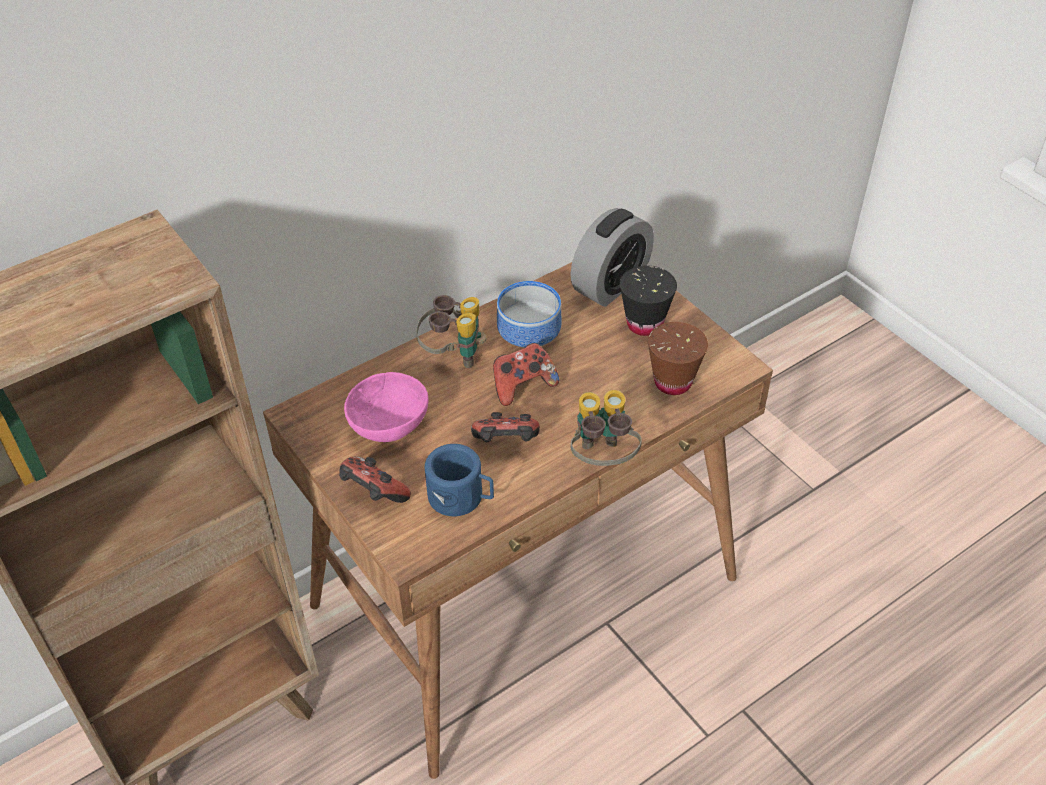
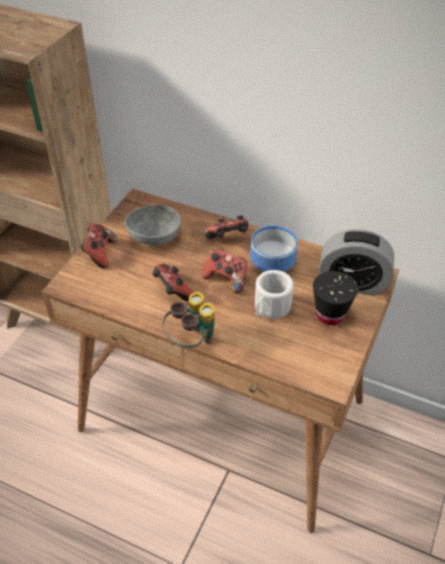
camera: 60 degrees right, 0 degrees up
(387, 424) = (154, 236): pink bowl -> grey bowl
(453, 355) = (228, 239): binoculars -> game controller
(461, 497) = (119, 290): blue mug -> none
(599, 368) = (270, 308): none -> white mug
(672, 382) = (287, 351): brown cup -> none

